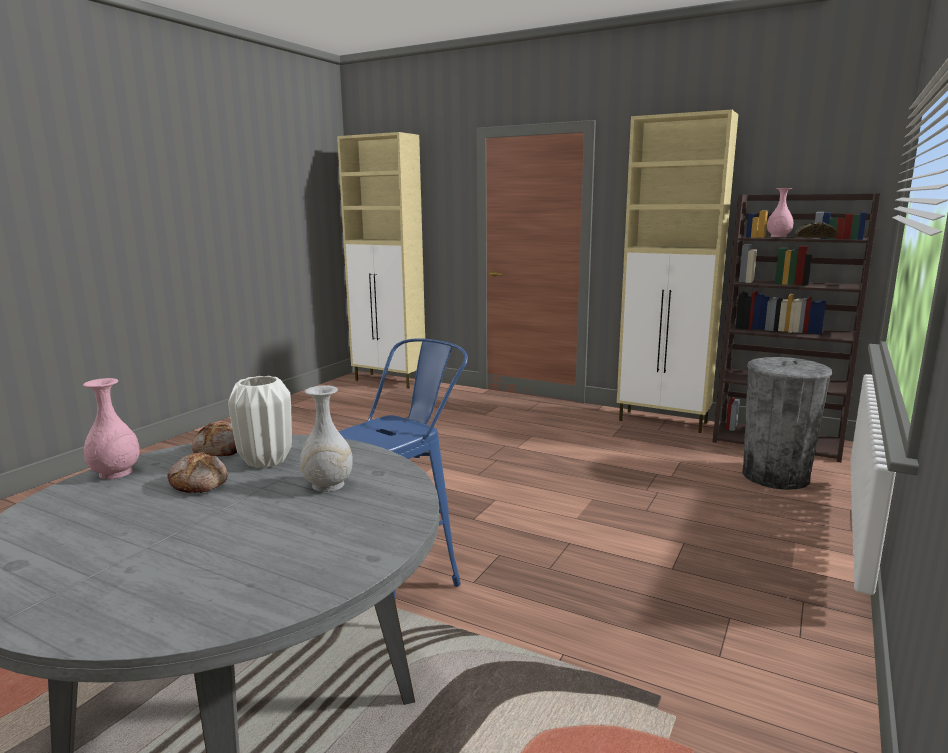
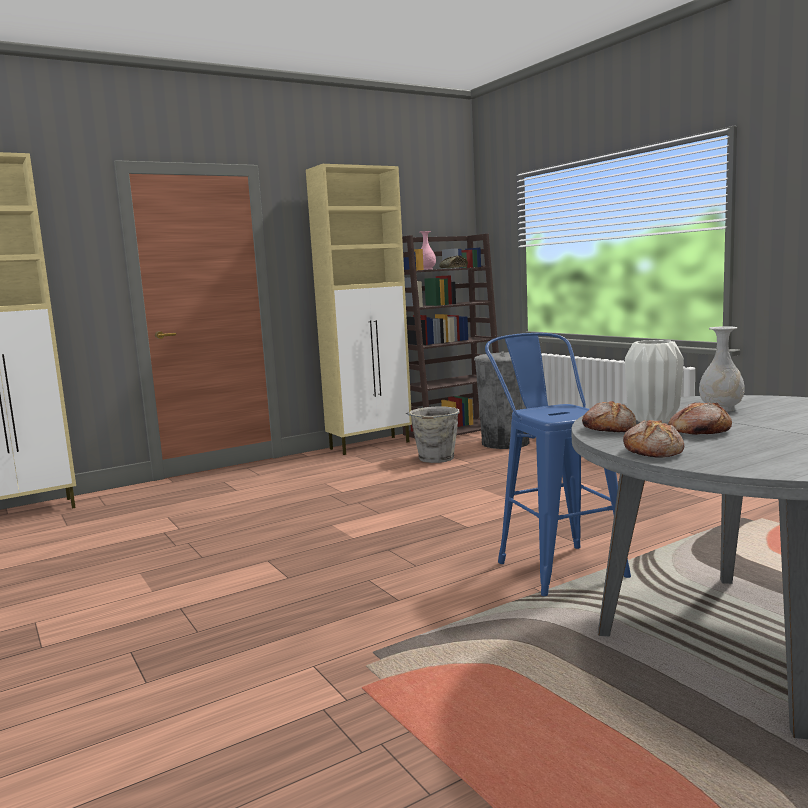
camera: 60 degrees left, 5 degrees down
(116, 473) = (654, 452): pink vase -> bread
(661, 458) = (436, 459): none -> grey bucket

